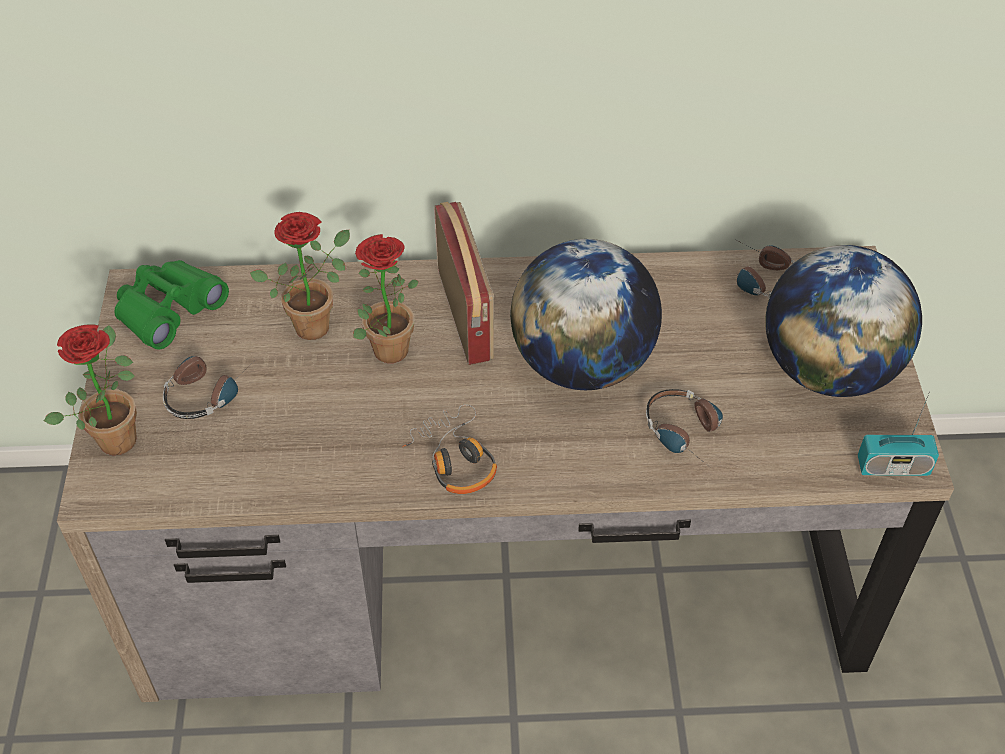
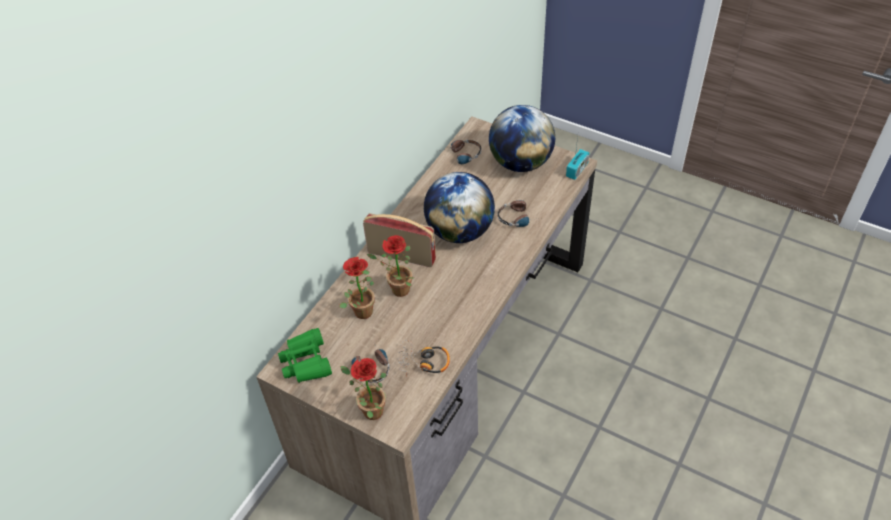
camera: 55 degrees left, 0 degrees up
(455, 459) = (477, 294): headphones -> headphones (424, 362)

